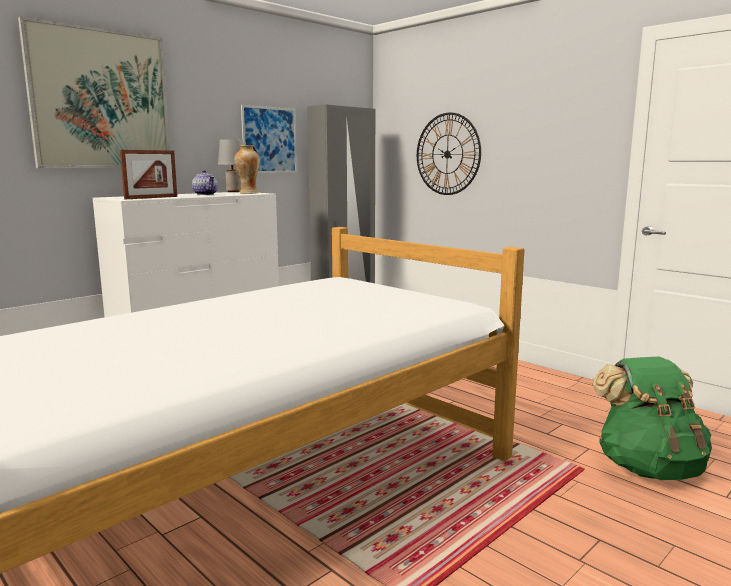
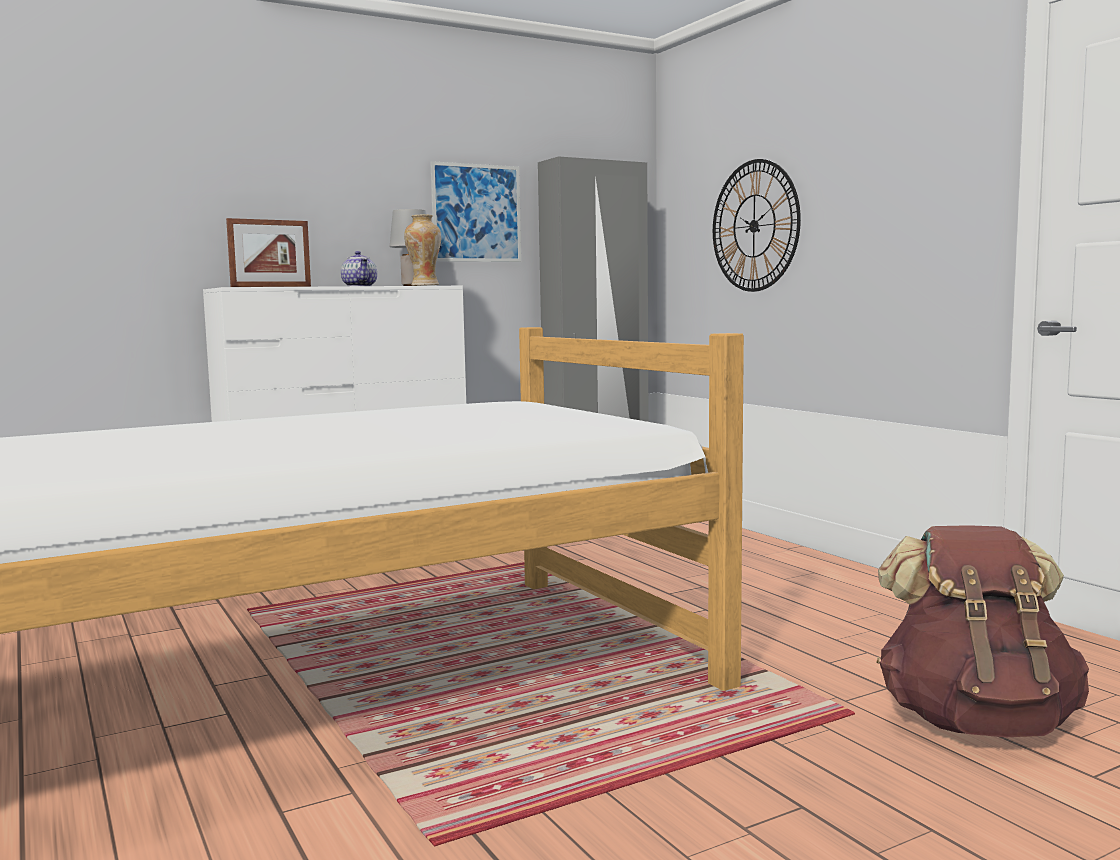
camera: 15 degrees right, 5 degrees down
(100, 100) = (221, 157): picture -> none
(648, 467) = (975, 722): green backpack -> brown backpack

